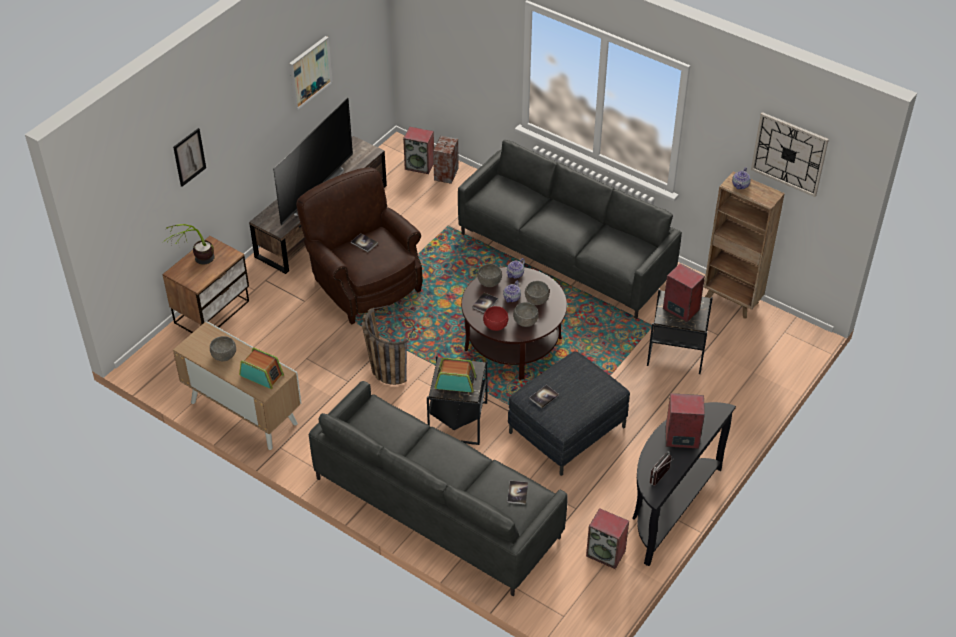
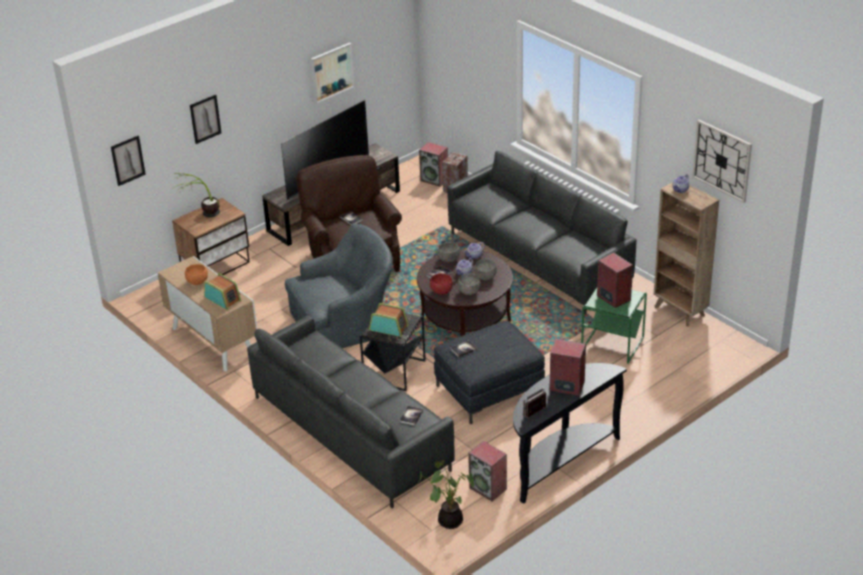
camera: 15 degrees right, 10 degrees down
(114, 224) = (128, 160): none -> picture
(224, 356) = (197, 282): grey bowl -> orange bowl
(383, 367) = (345, 323): basket -> grey armchair
(577, 599) = (449, 519): none -> potted plant
(677, 353) = (613, 345): black side table -> green side table

